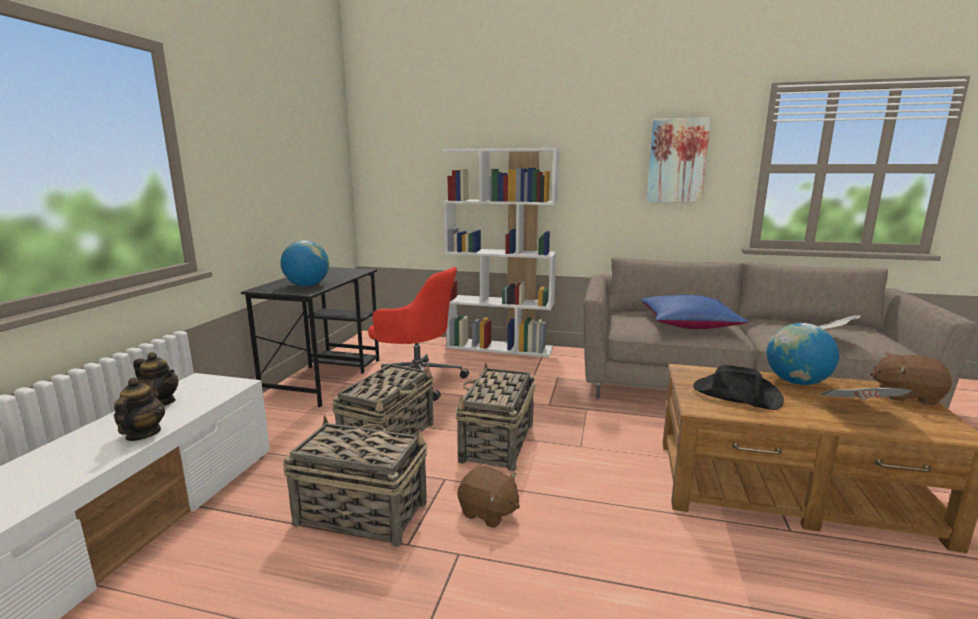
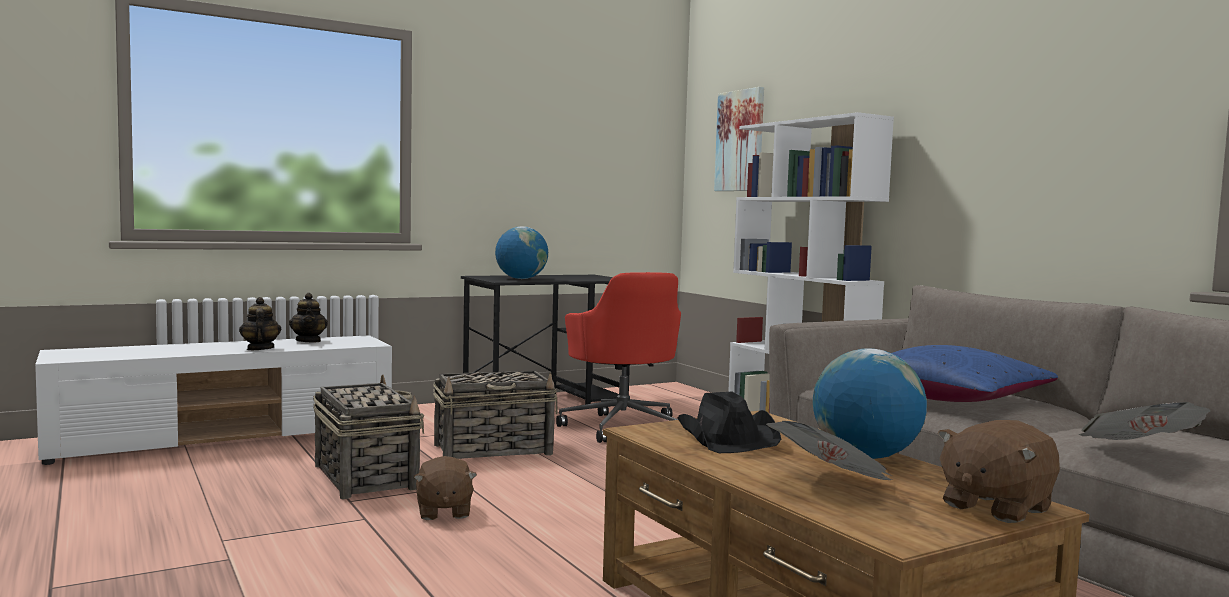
camera: 45 degrees right, 10 degrees down
(143, 434) = (260, 349): teapot -> teapot turned 60 degrees counterclockwise
(497, 443) = (571, 483): basket -> none
(677, 161) = (1070, 122): picture -> picture (740, 141)
(906, 396) = (995, 507): brown plush toy -> brown plush toy turned 105 degrees counterclockwise

